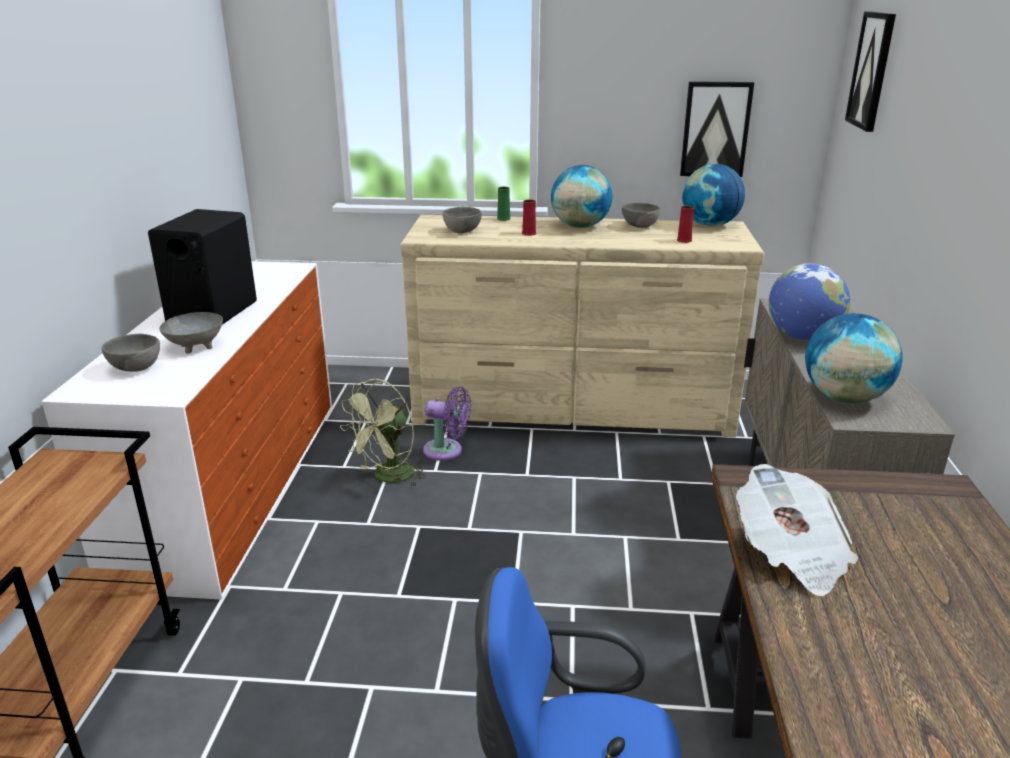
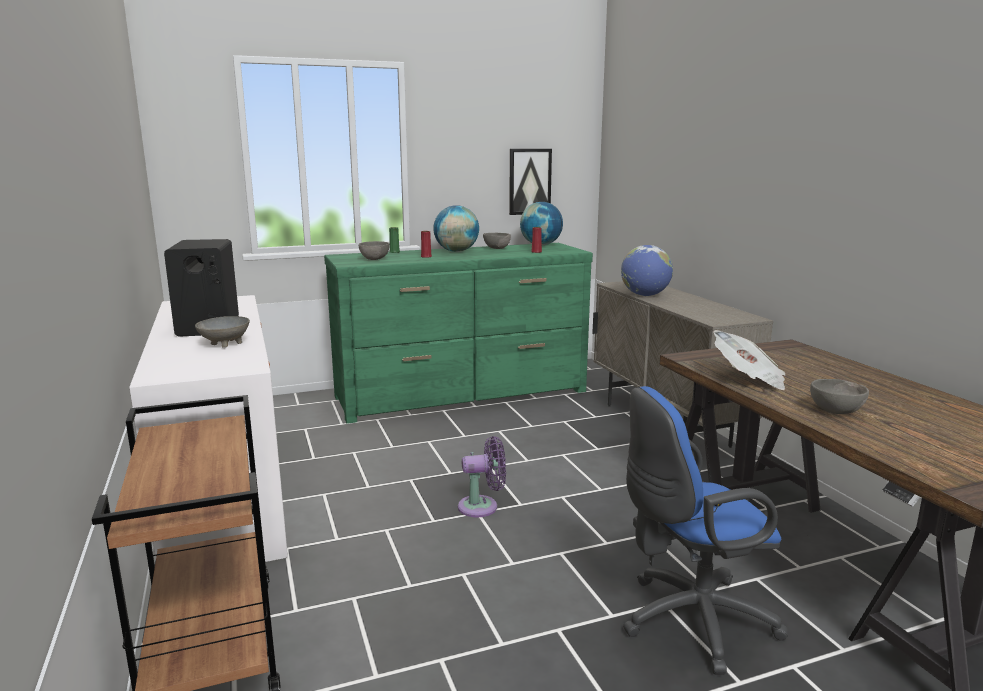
camera: 25 degrees left, 10 degrees down
(136, 369) = (190, 360): grey bowl -> grey bowl (836, 412)
(388, 477) = (358, 457): green fan -> none
(447, 451) = (390, 434): purple fan -> purple fan (482, 506)
(573, 408) = (463, 394): beige dresser -> green dresser
(844, 398) = (701, 314): globe -> none
(872, 70) = (633, 133): picture -> none

